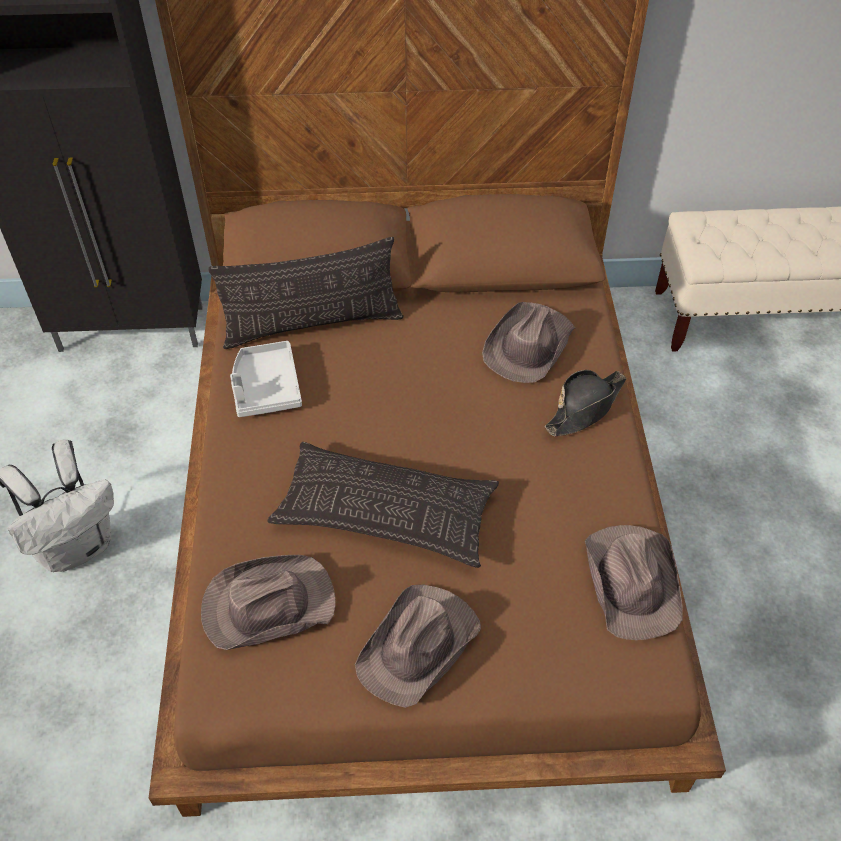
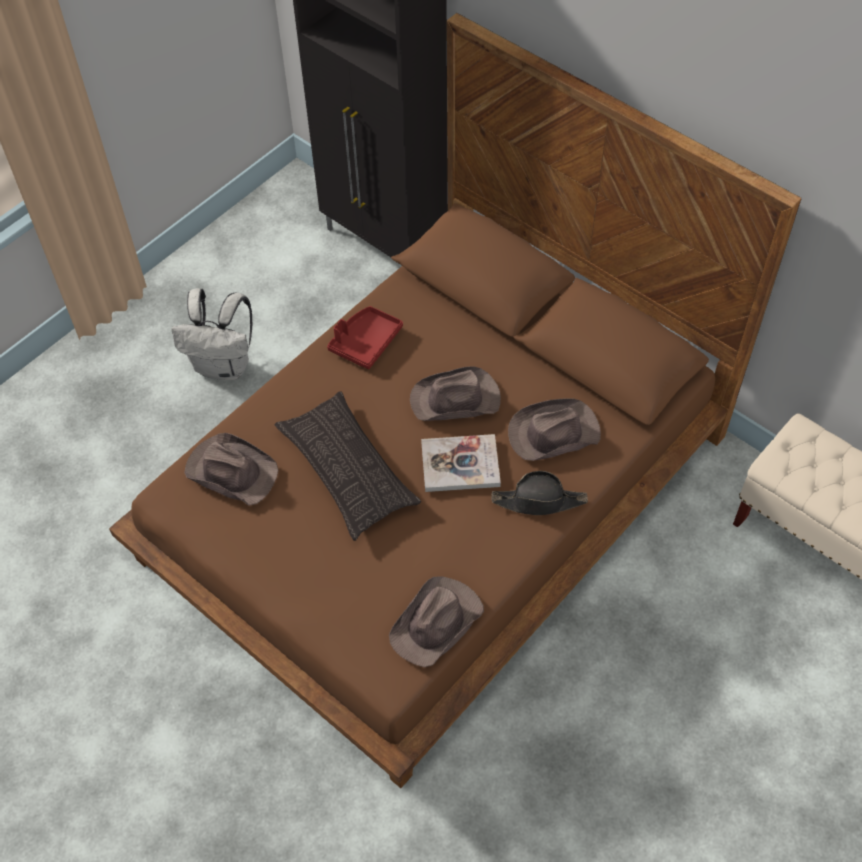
camera: 45 degrees right, 5 degrees up
(266, 387) = (365, 342): grey tray -> red tray
(312, 324) = (436, 320): pillow -> none
(419, 646) = (283, 557): brown hat -> brown hat (456, 400)
(484, 428) = (460, 464): none -> book

